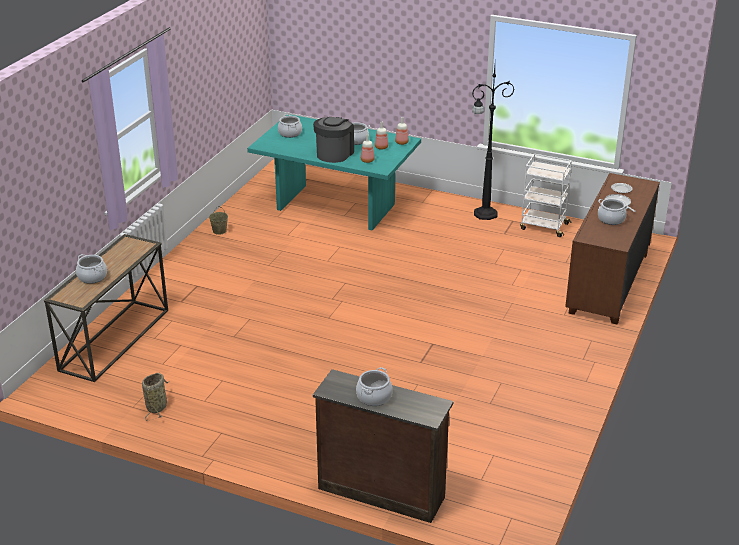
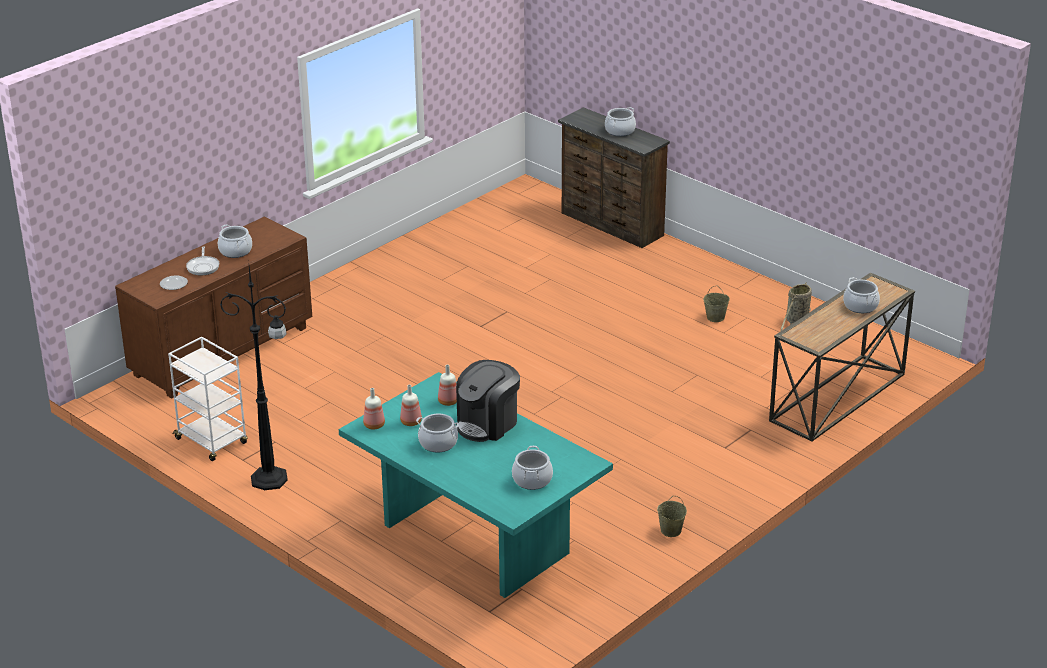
camera: 160 degrees left, 0 degrees up
(233, 394) = (716, 317): none -> beige bucket

